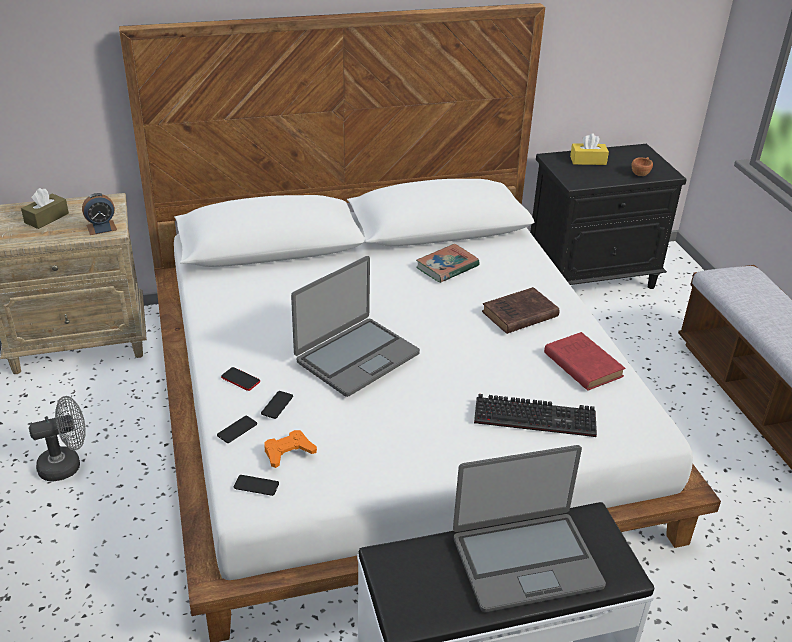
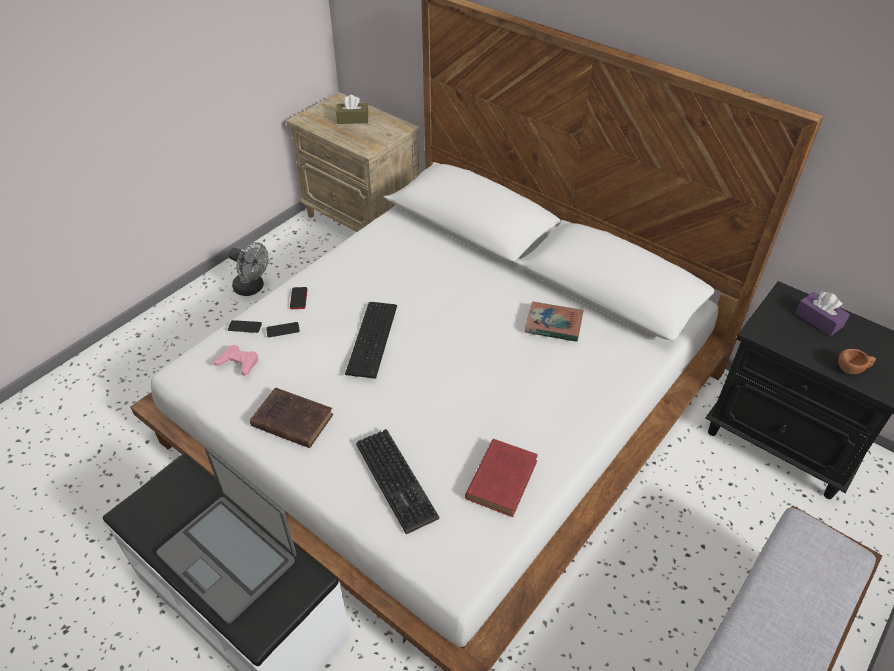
camera: 55 degrees right, 10 degrees up
(101, 227) = (366, 143): alarm clock -> none
(256, 485) = (197, 367): phone -> none
(288, 452) = (238, 363): orange game controller -> pink game controller
(356, 357) = (374, 338): laptop -> keyboard
(518, 315) = (530, 402): brown book -> brown book (290, 420)
(588, 160) = (818, 320): yellow tissue box -> purple tissue box

